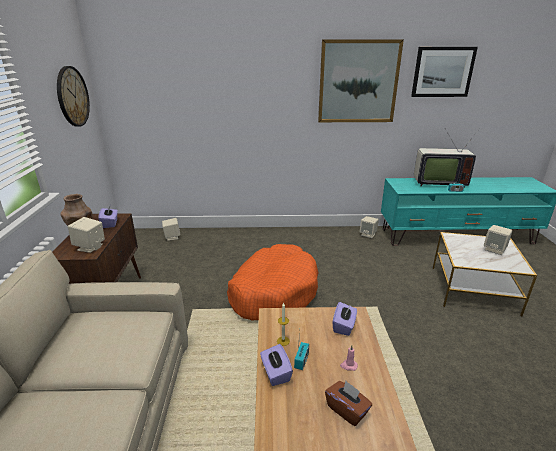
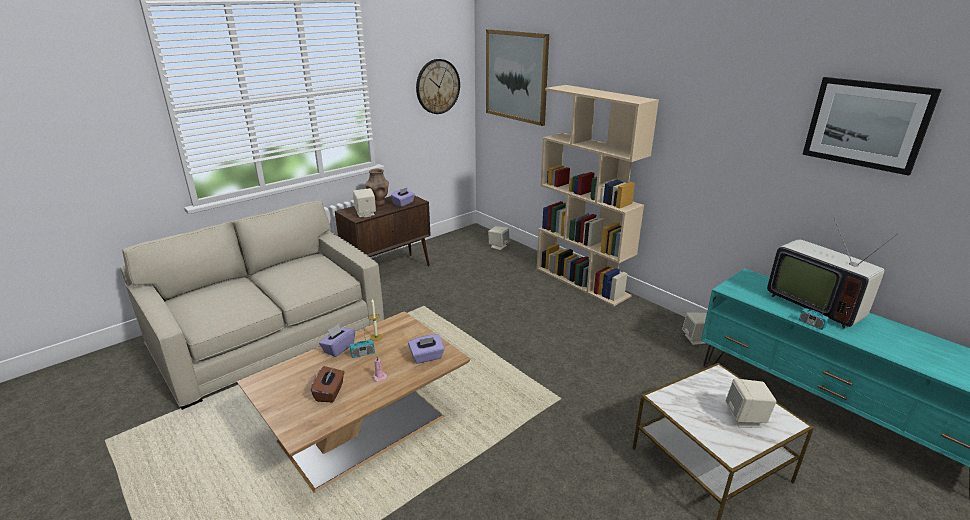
camera: 50 degrees right, 0 degrees up
(267, 233) = (582, 282): none -> beige bookcase
(273, 292) = (497, 330): orange dog bed -> none
(358, 82) = (724, 117): picture -> picture (516, 76)

